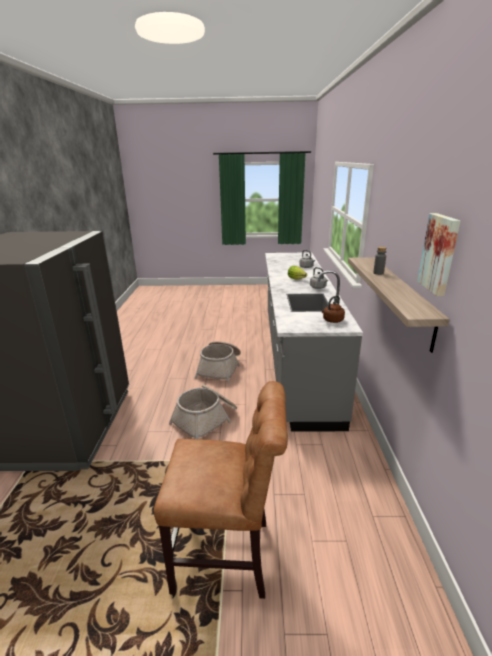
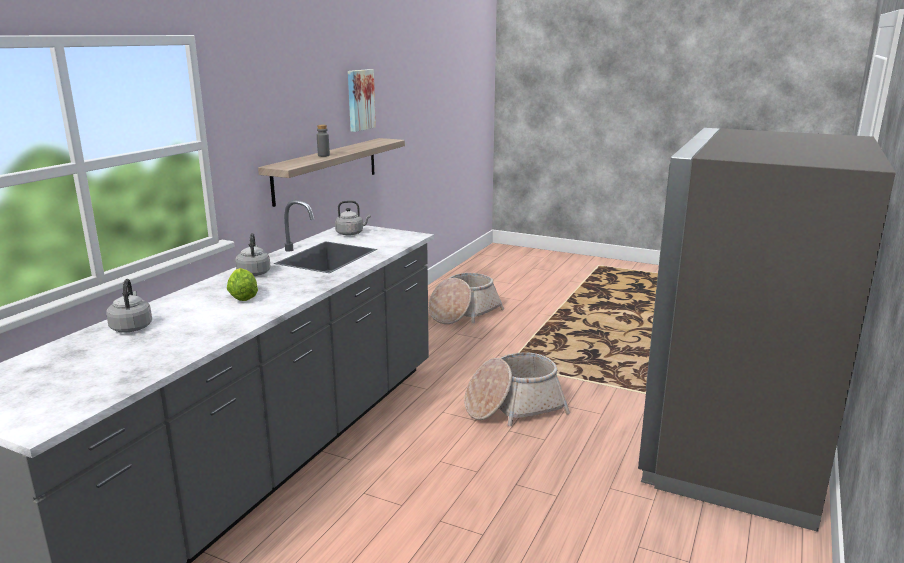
camera: 155 degrees left, 5 degrees down
(220, 369) = (435, 486): basket -> basket (463, 313)
(228, 556) = (540, 323): brown chair -> none
(332, 321) = (351, 233): brown kettle -> grey kettle

